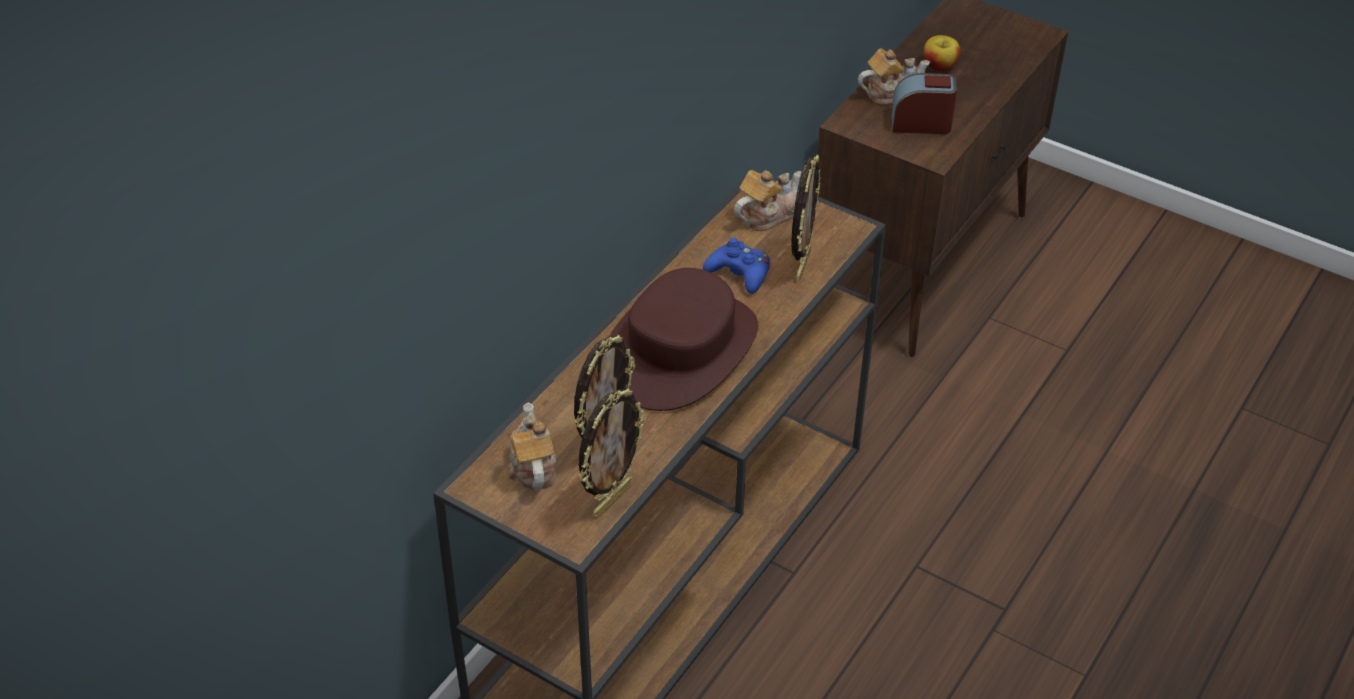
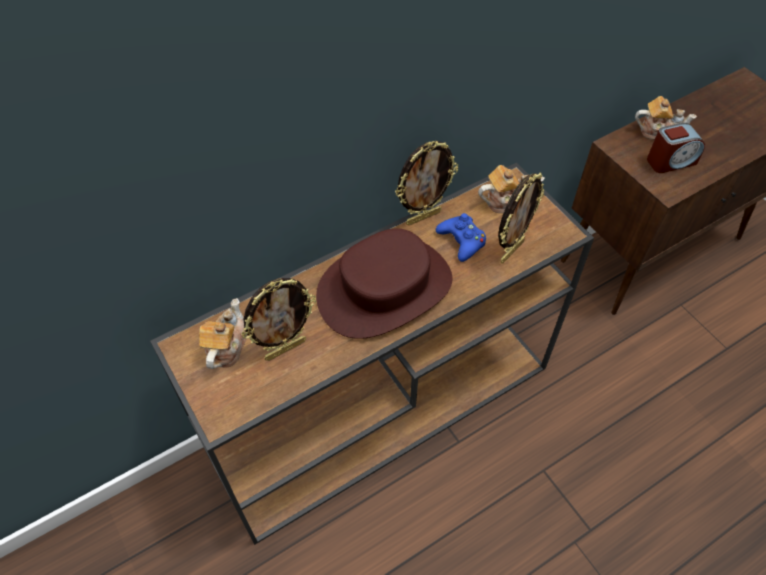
camera: 25 degrees right, 10 degrees up
(611, 499) = (264, 396): picture frame -> picture frame (423, 217)
(921, 123) = (670, 161): alarm clock -> alarm clock turned 135 degrees clockwise
(939, 66) = (707, 121): apple -> none

